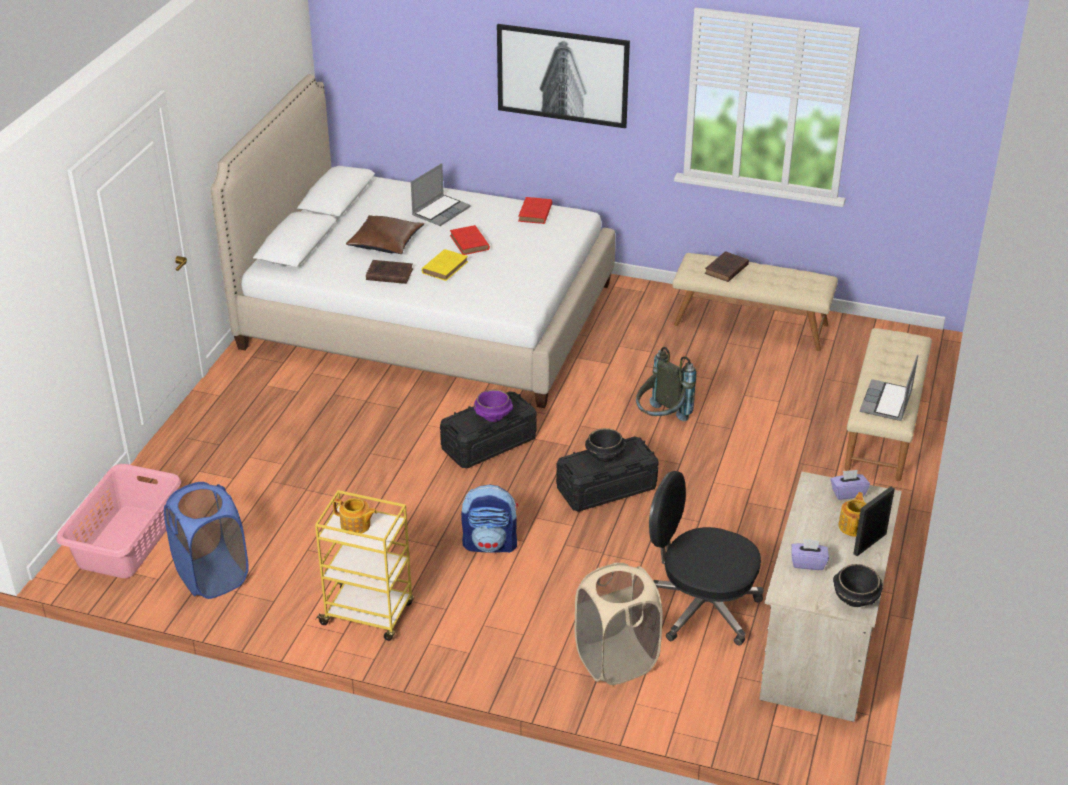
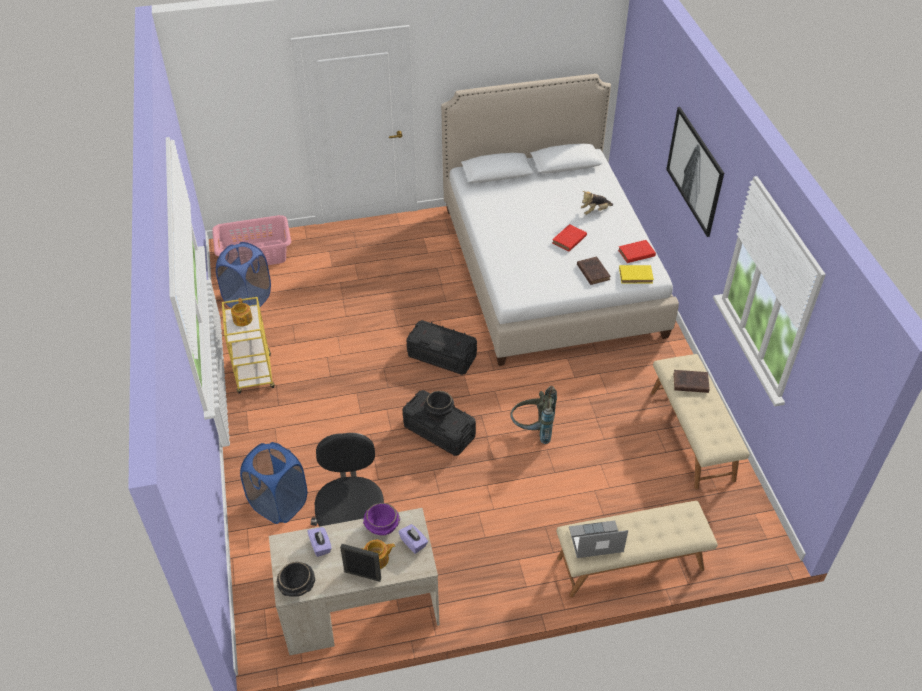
camera: 60 degrees right, 10 degrees up
(386, 242) = (536, 205): brown pillow -> none
(388, 274) = (500, 222): brown book -> brown book (592, 272)
(440, 211) = (595, 211): laptop -> plush toy
(445, 267) = (530, 241): yellow book -> yellow book (636, 276)
(490, 544) = (347, 399): backpack -> none
(493, 416) = (440, 341): purple bowl -> purple bowl (382, 526)
(616, 660) = (279, 504): beige laundry basket -> blue laundry basket

